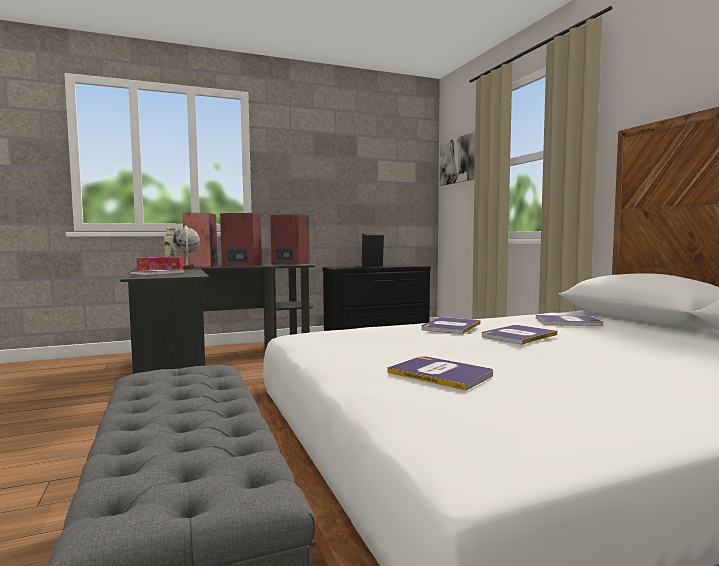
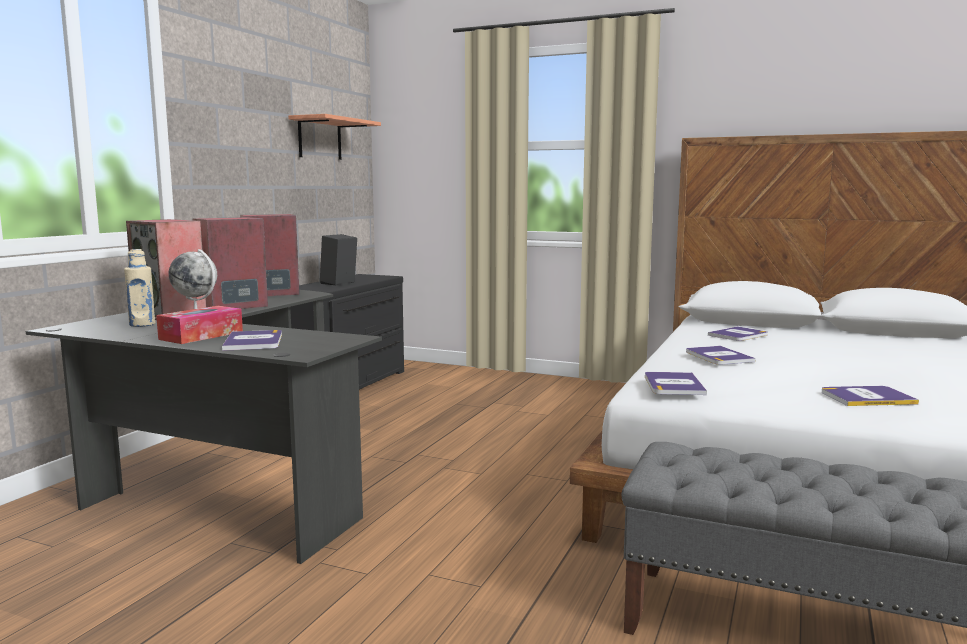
camera: 45 degrees left, 5 degrees up
(381, 172) = (320, 139): none -> shelf
(460, 160) = (421, 130): picture -> none
(518, 335) = (782, 355): book -> book (673, 385)

